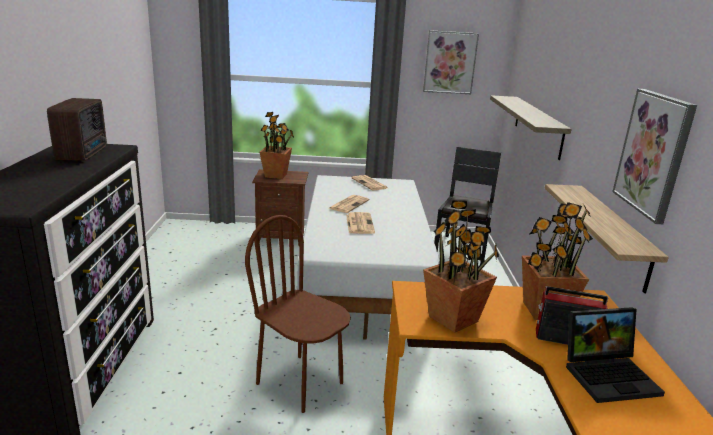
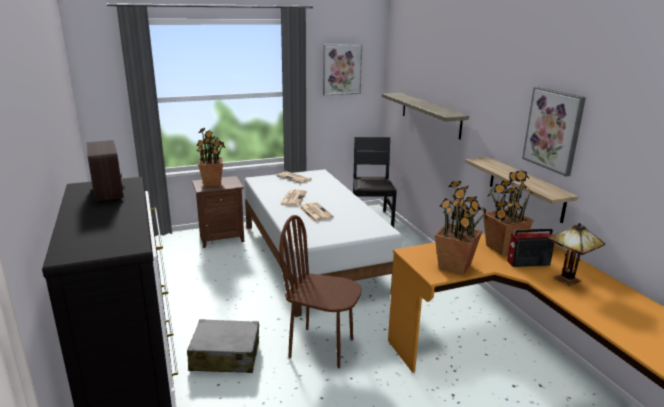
camera: 20 degrees left, 0 degrees up
(193, 363) = (225, 356): none -> grey suitcase
(609, 375) = (567, 278): laptop -> table lamp

